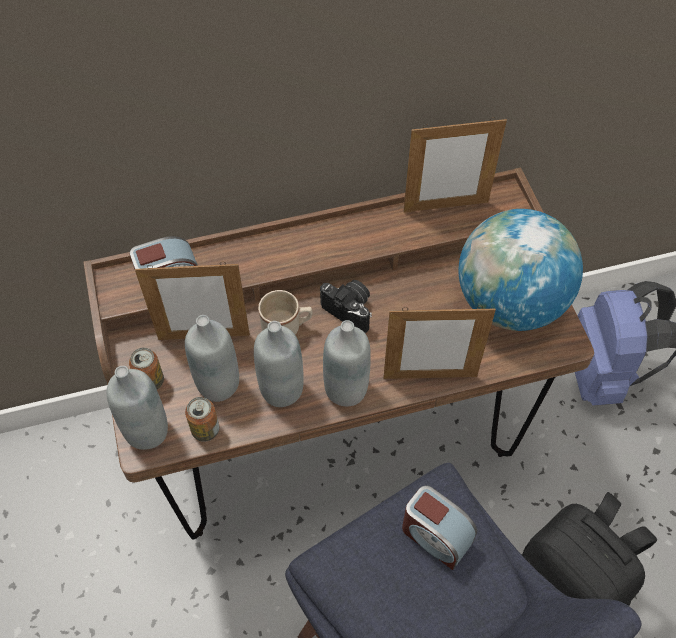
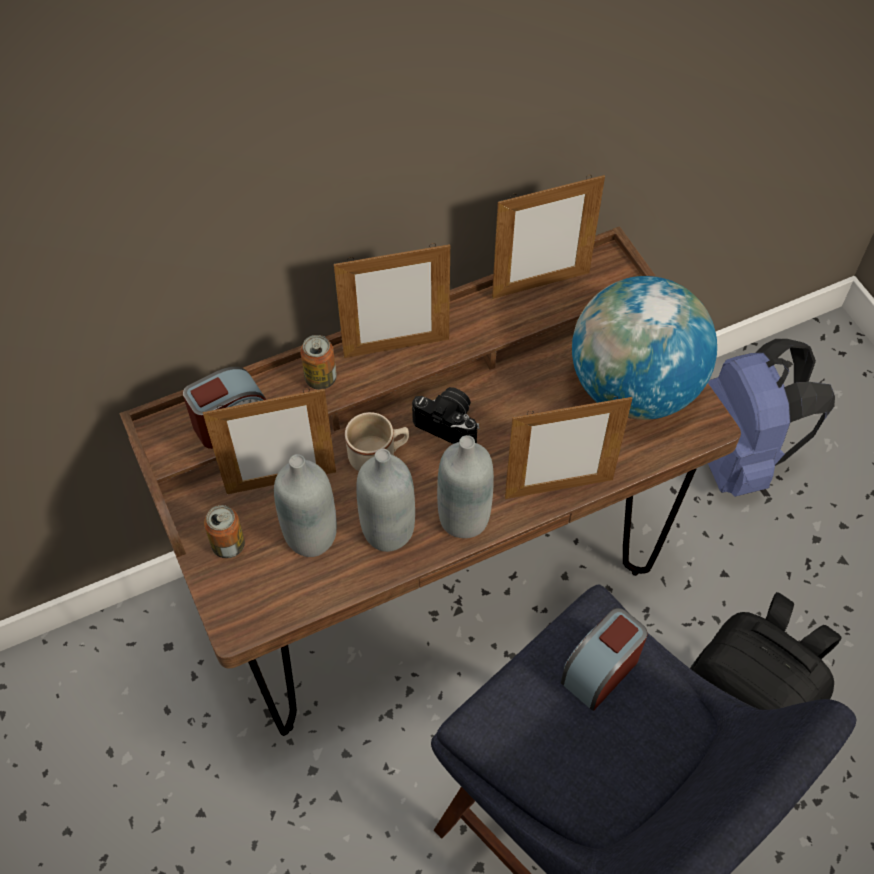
camera: 10 degrees left, 0 degrees up
(147, 431) = (237, 604): grey bottle -> none
(205, 429) = (307, 591): can -> can (320, 378)
(316, 241) = (396, 347): none -> picture frame
(435, 536) = (601, 669): alarm clock -> alarm clock turned 105 degrees clockwise

